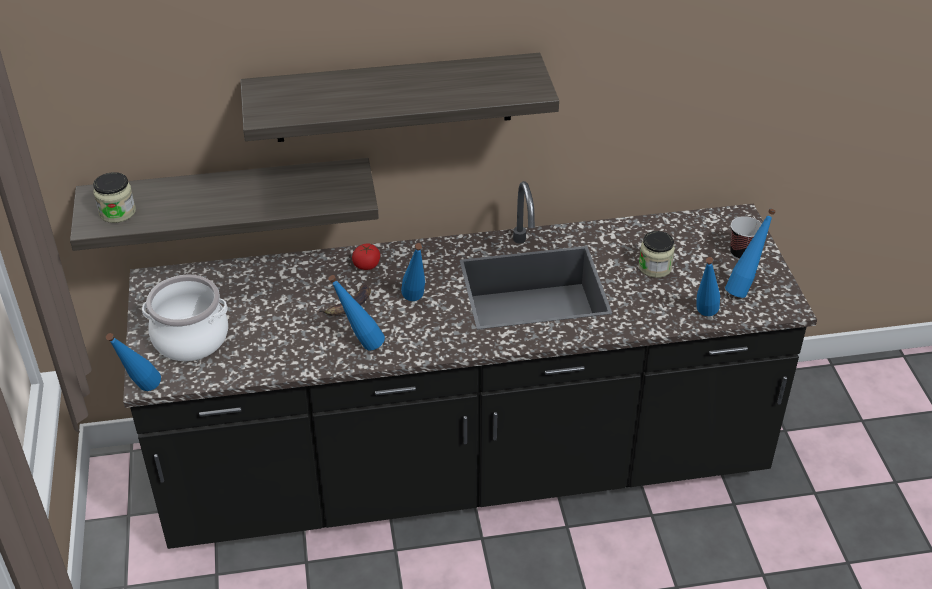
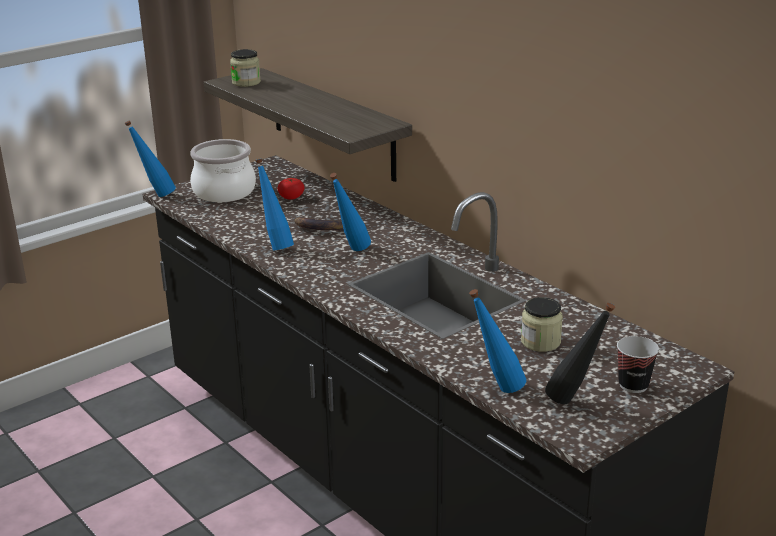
camera: 60 degrees right, 15 degrees down
(367, 264) = (375, 221): tomato -> tomato (291, 197)
(393, 98) = (430, 68): shelf -> none
(744, 289) = (574, 401): blue bottle -> black bottle

